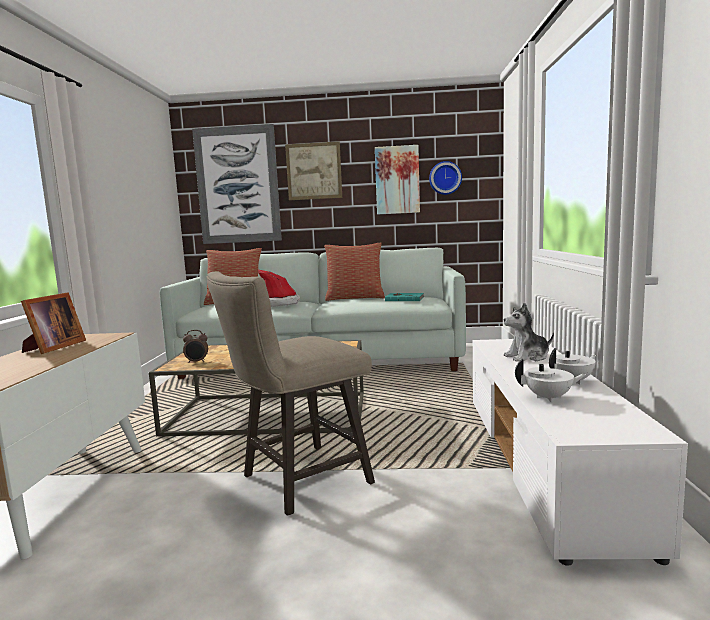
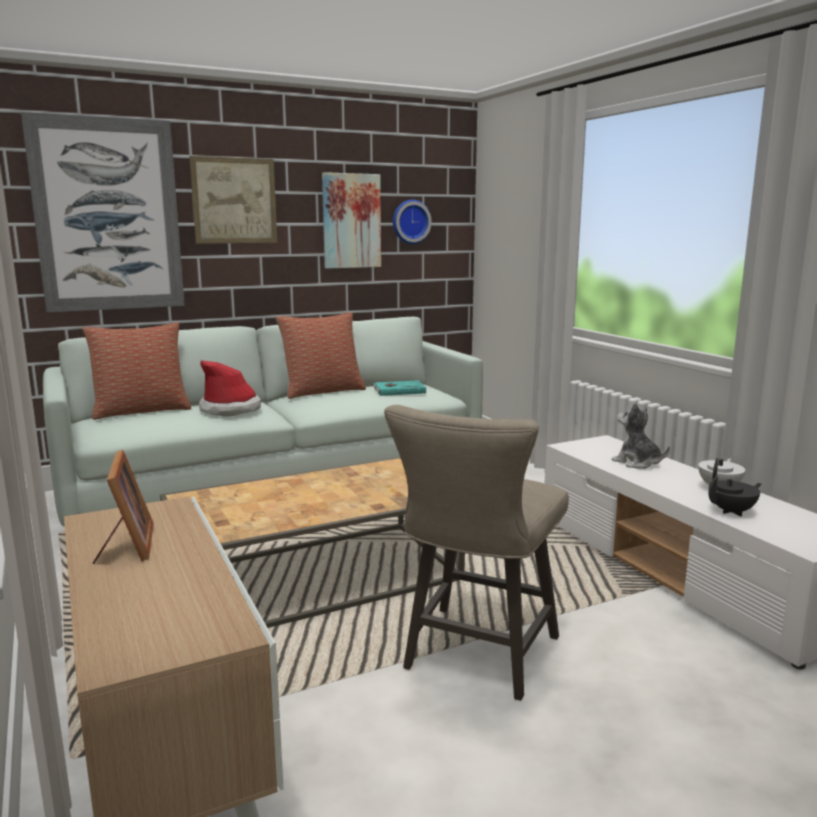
camera: 30 degrees left, 5 degrees up
(197, 362) = (232, 522): alarm clock -> none
(527, 357) = (637, 463): plush toy -> plush toy turned 90 degrees clockwise
(549, 398) = (732, 511): white teapot -> black teapot

